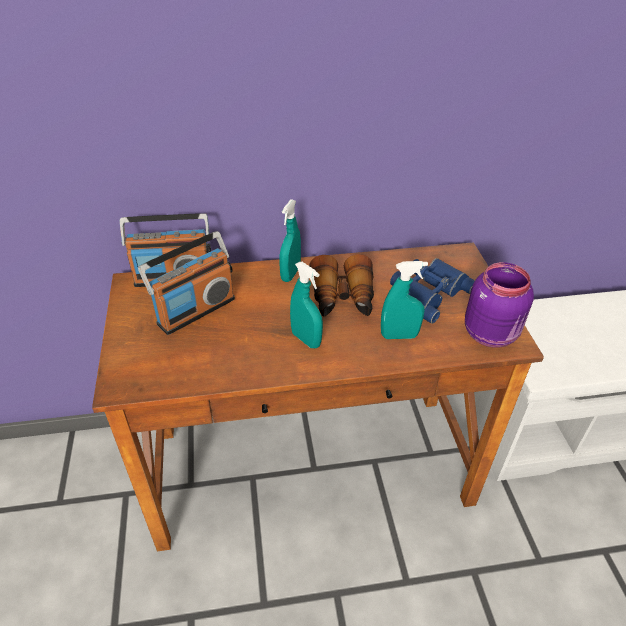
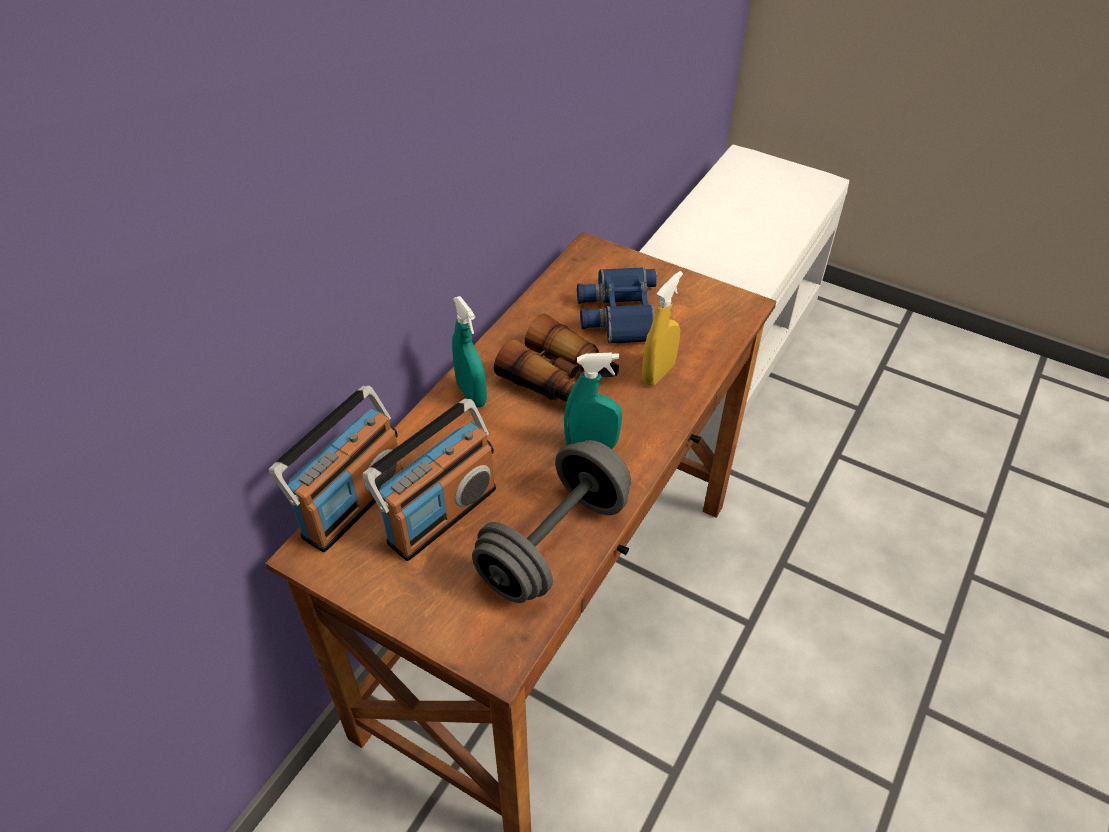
camera: 50 degrees left, 5 degrees up
(196, 311) = (441, 514): radio -> radio turned 45 degrees clockwise
(217, 364) = (554, 543): none -> grey dumbbell
(399, 336) = (658, 373): turquoise spray bottle -> yellow spray bottle
(491, 334) = (719, 311): purple jar -> none

